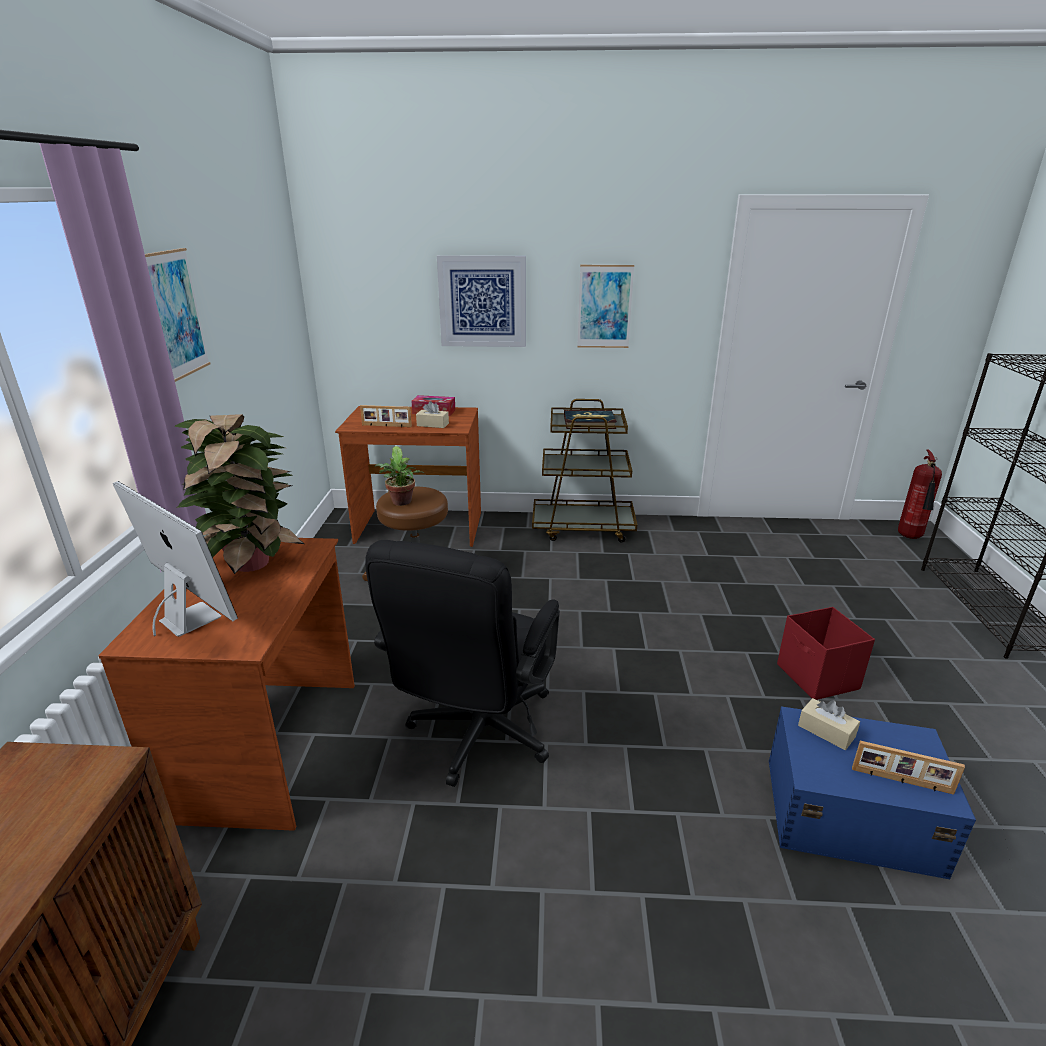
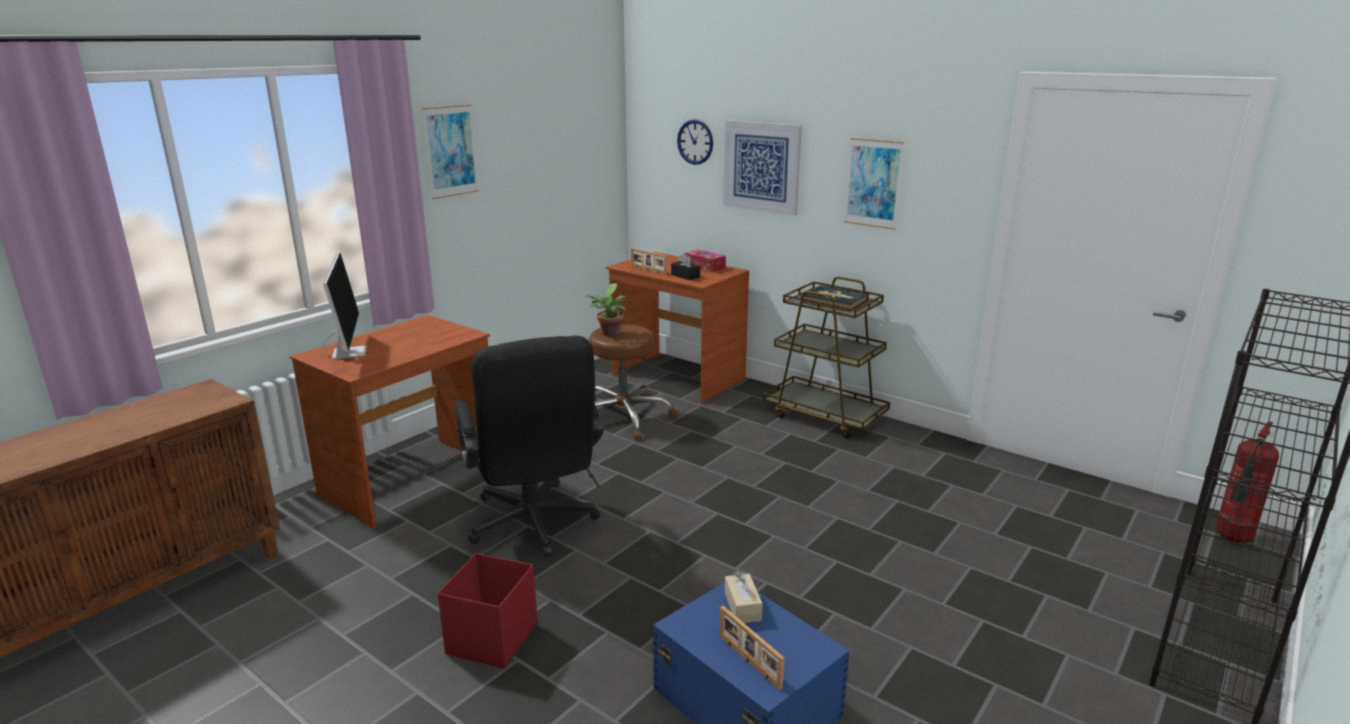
camera: 35 degrees right, 5 degrees down
(252, 561) = (423, 333): potted plant -> none
(398, 281) = (695, 142): none -> wall clock
(433, 424) = (685, 276): beige tissue box -> black tissue box
(476, 738) = (534, 527): black office chair -> black office chair turned 75 degrees counterclockwise
(817, 677) = (878, 606): red storage box -> red storage box (491, 640)

